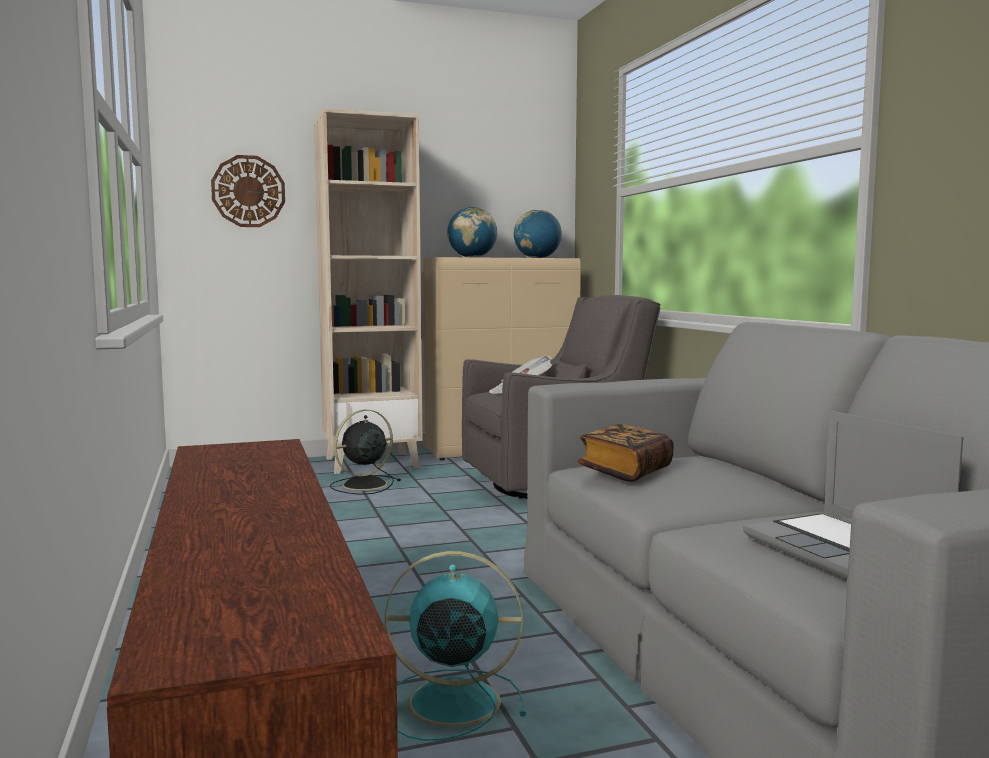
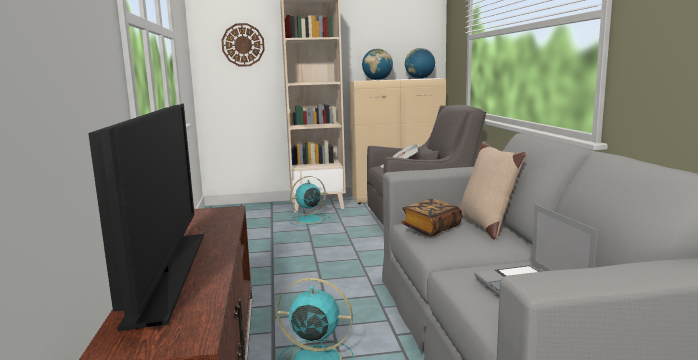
camera: 10 degrees right, 5 degrees up
(217, 537) = (168, 274): none -> television
(363, 485) = (308, 220): black fan -> turquoise fan
(709, 466) = (486, 225): none -> beige pillow

